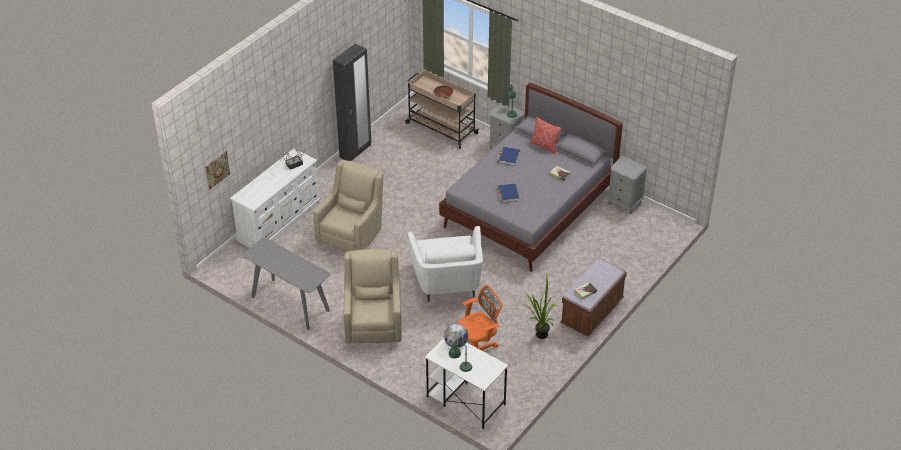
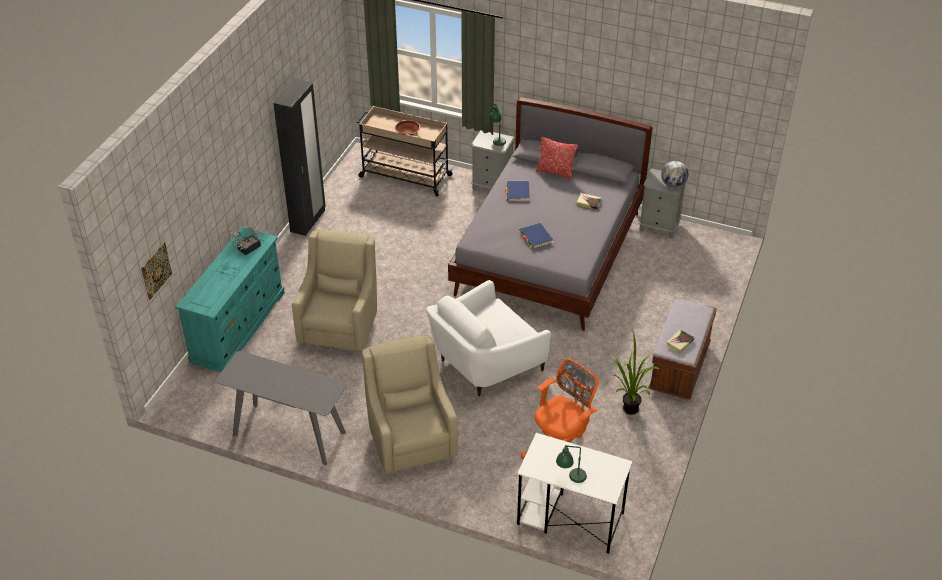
camera: 15 degrees left, 0 degrees up
(279, 221) = (238, 326): white dresser -> turquoise dresser
(447, 282) = (485, 363): white armchair -> white armchair turned 75 degrees clockwise
(456, 344) = (552, 446): globe -> globe (673, 184)

